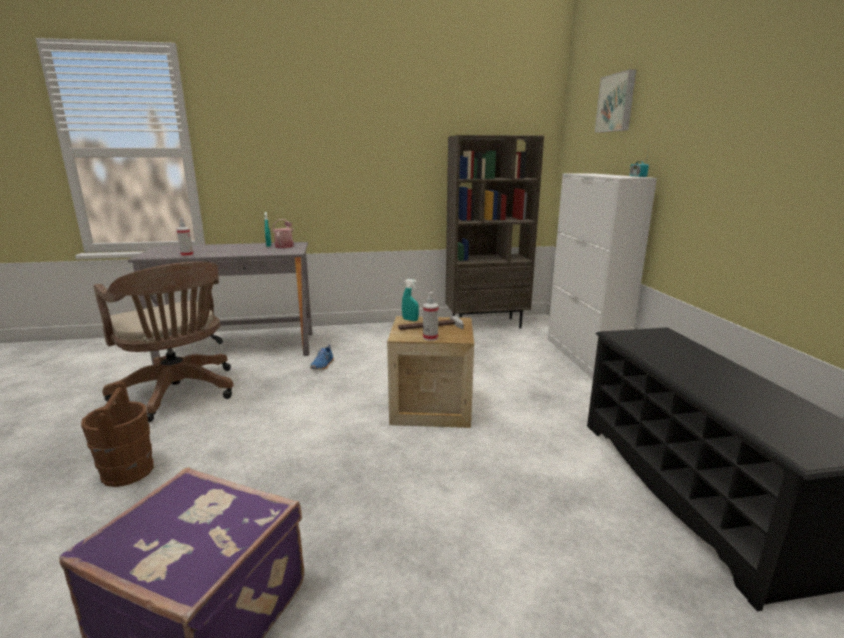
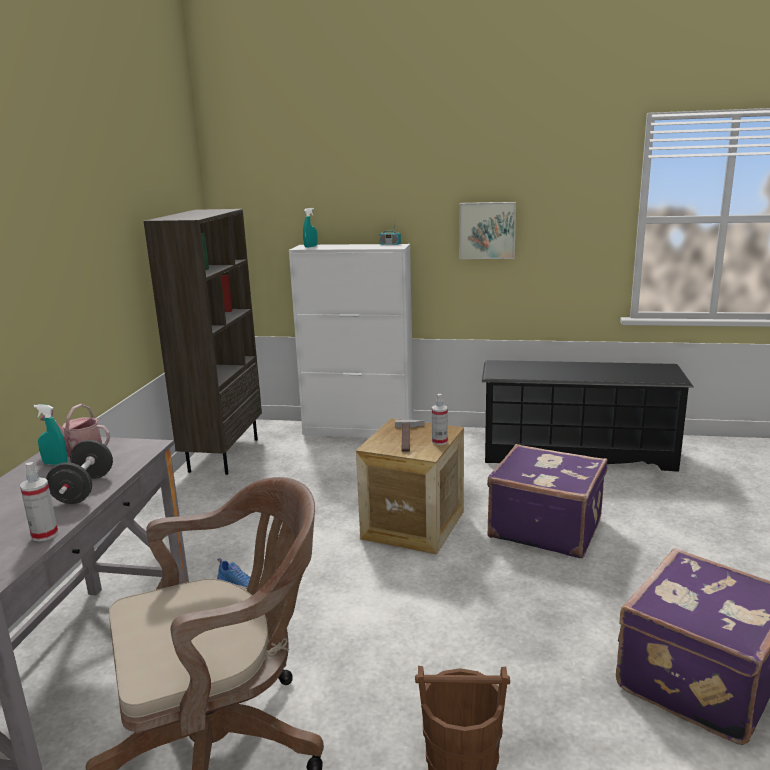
camera: 70 degrees left, 0 degrees up
(235, 252) = (84, 489): none -> black dumbbell
(410, 320) = (377, 444): turquoise spray bottle -> turquoise spray bottle (311, 246)
(469, 479) = (545, 527): none -> purple suitcase
(617, 103) = (322, 173): picture -> picture (487, 230)

